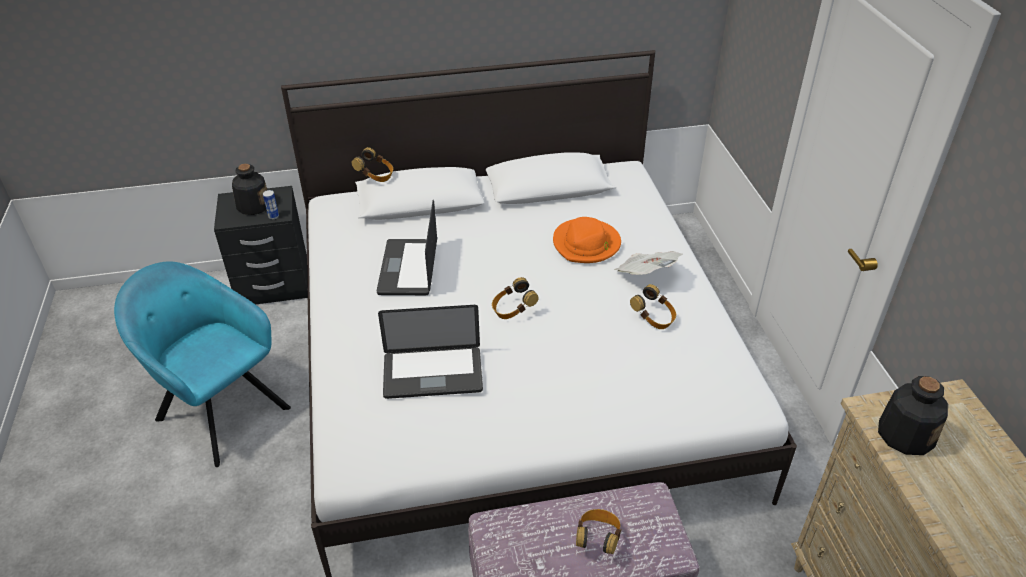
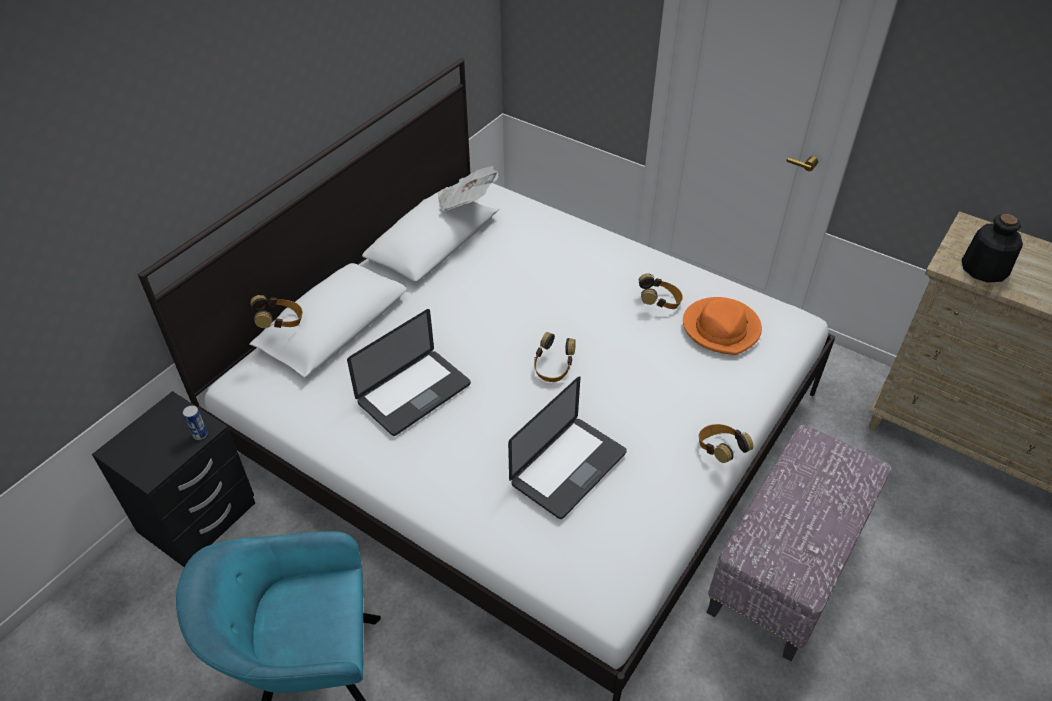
camera: 45 degrees left, 5 degrees up
(253, 205) = (158, 439): bottle -> none
(408, 268) = (414, 393): laptop -> laptop turned 90 degrees counterclockwise
(586, 244) = (532, 274): orange hat -> orange hat (721, 328)
(598, 539) = (823, 498): headphones -> headphones (720, 450)
(646, 275) = (609, 271): newspaper -> newspaper (466, 202)

